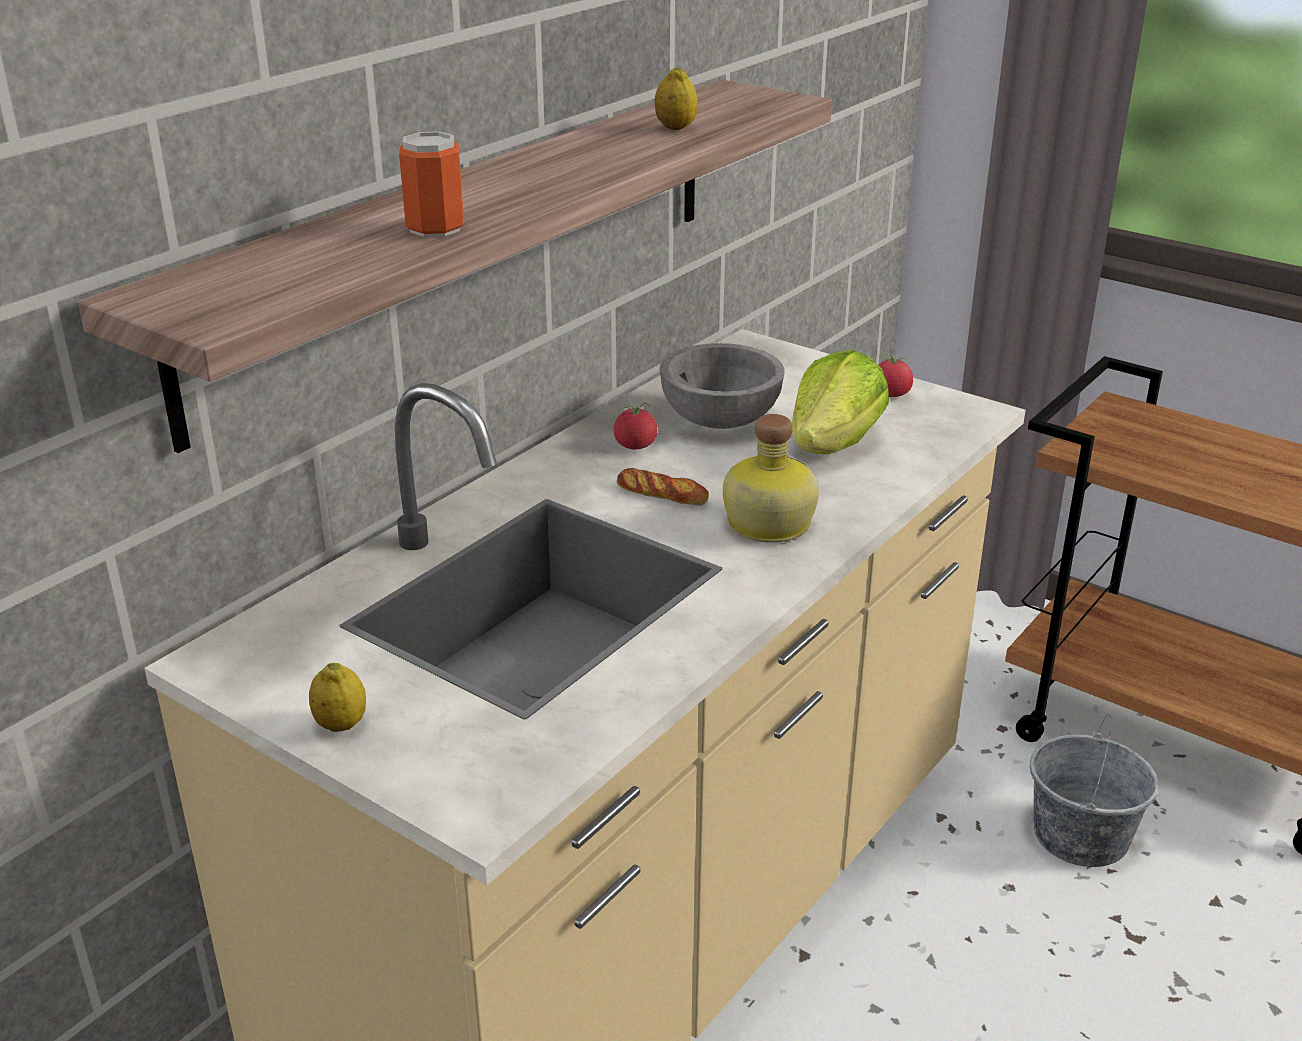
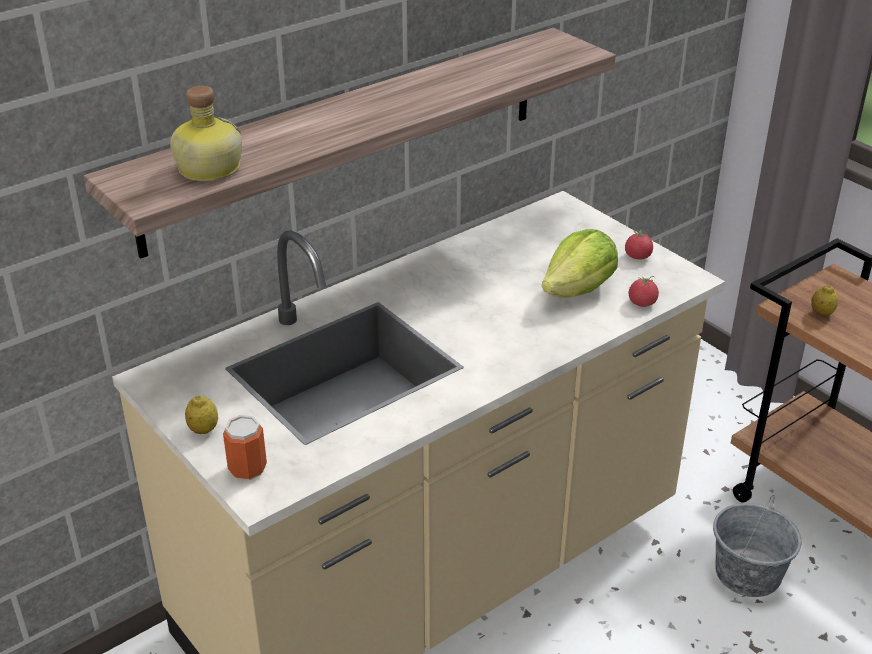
camera: 15 degrees right, 5 degrees up
(435, 228) = (299, 143): can -> can (247, 469)
(635, 446) = (450, 272): tomato -> tomato (642, 303)
(662, 494) = (450, 309): bread -> none
(675, 128) = (493, 72): lemon -> lemon (821, 313)
(720, 419) = (514, 259): grey bowl -> none
(765, 523) = (505, 340): bottle -> bottle (207, 168)

